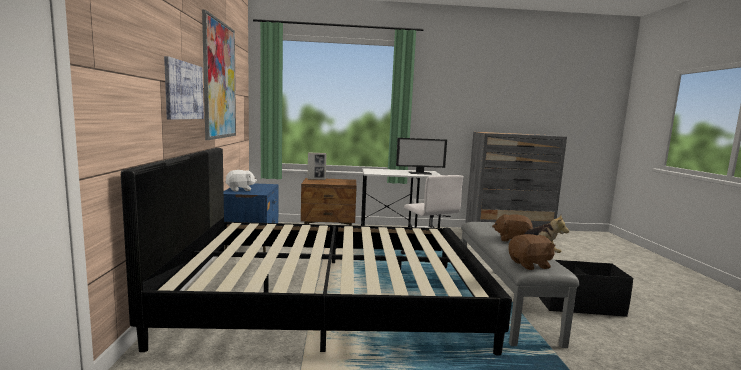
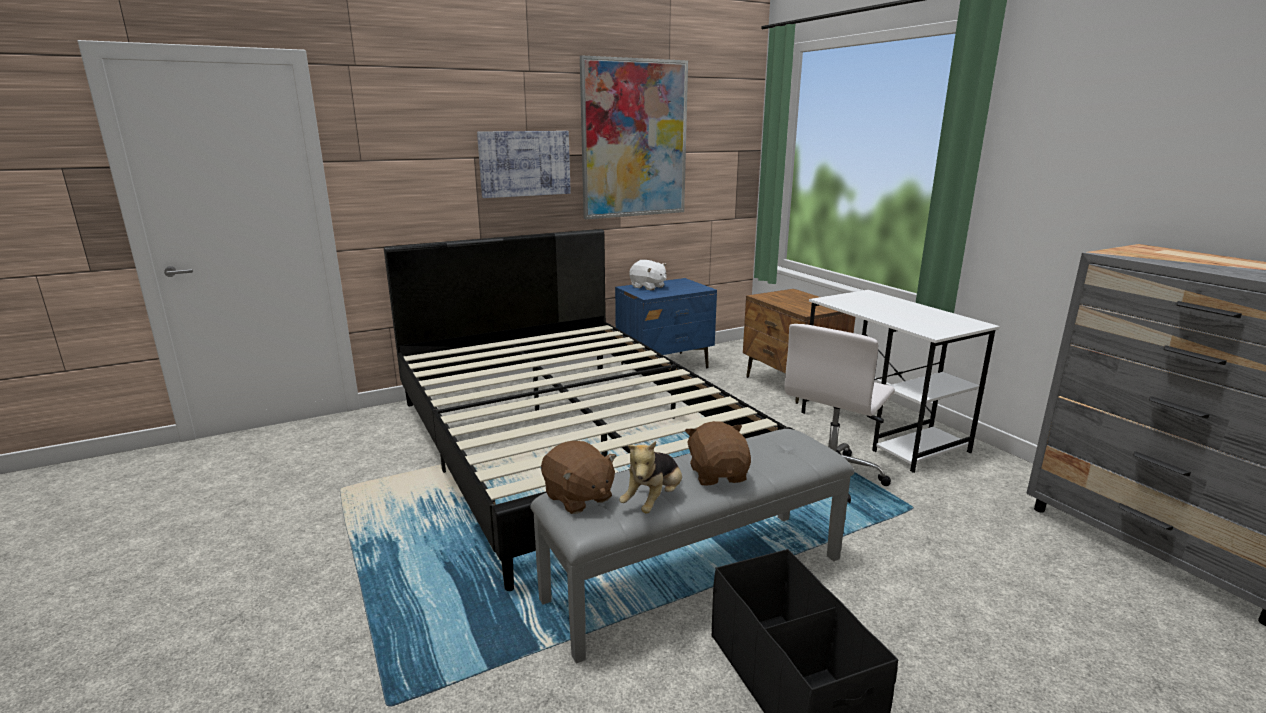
camera: 65 degrees right, 10 degrees up
(316, 179) = (793, 294): picture frame -> none
(420, 173) = (927, 321): monitor -> none

